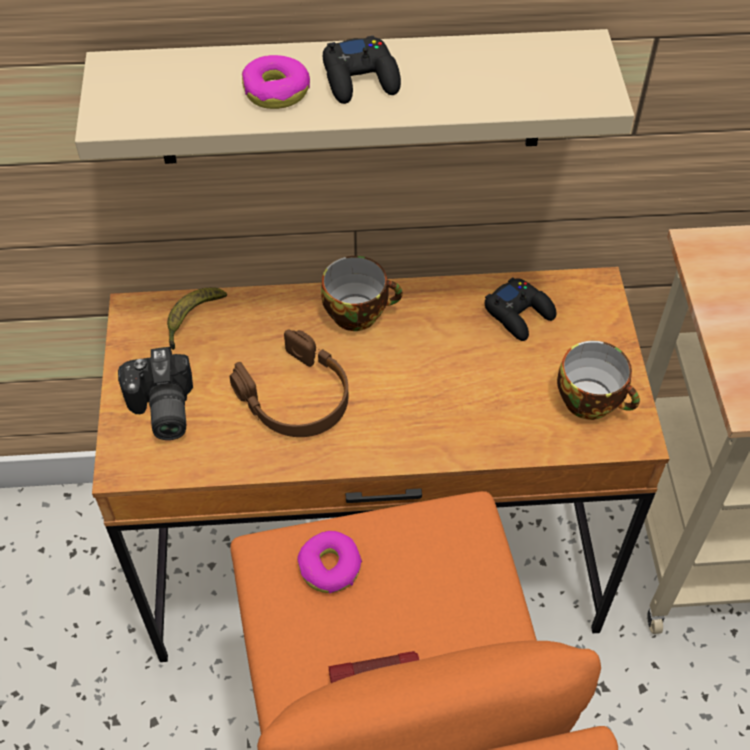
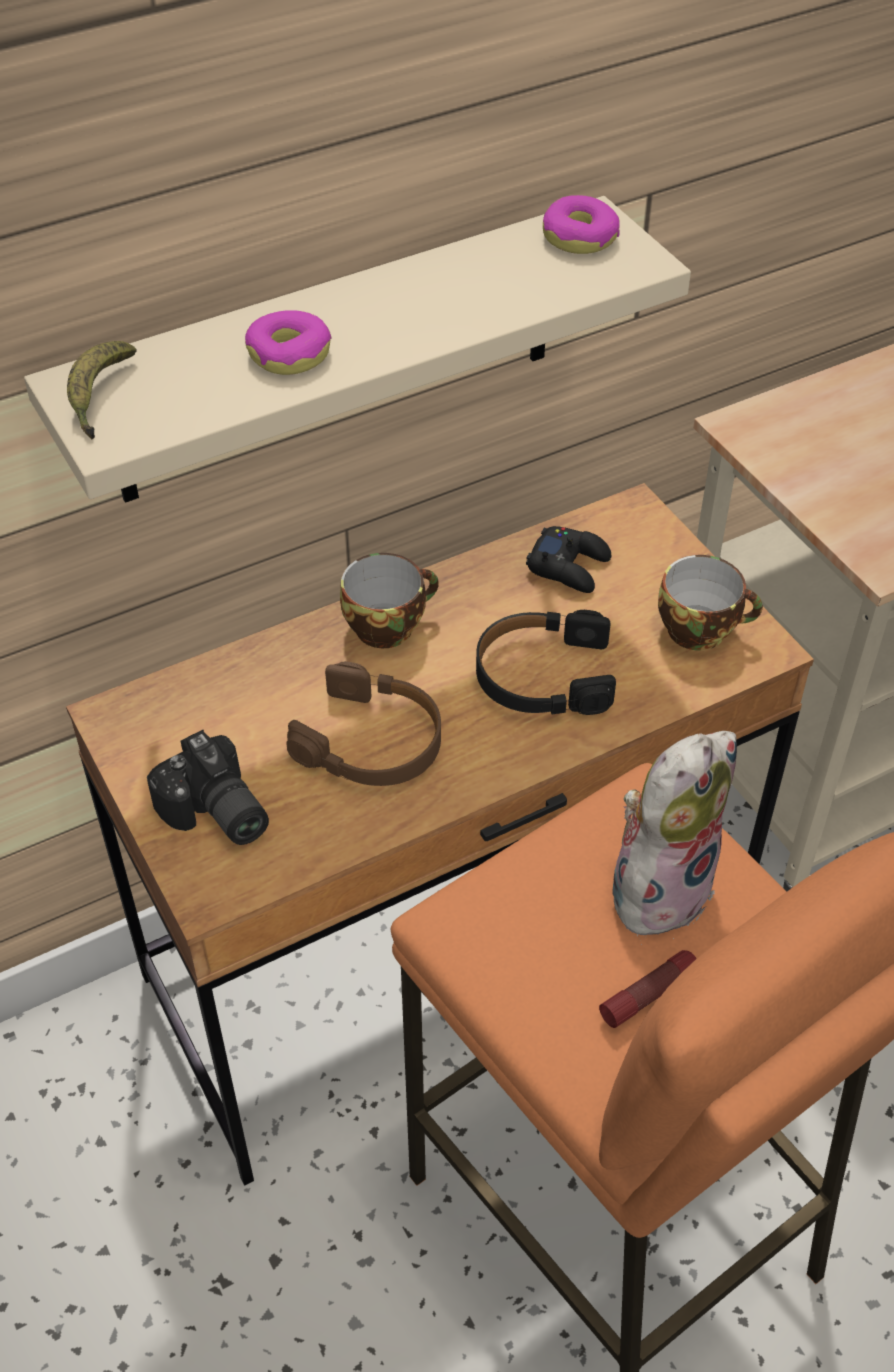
camera: 25 degrees left, 5 degrees down
(193, 320) = (191, 700): banana -> banana (100, 397)
(329, 567) = (530, 905): donut -> donut (580, 237)
(361, 78) = (377, 314): black game controller -> none
(433, 592) = (659, 885): none -> plush toy
(448, 393) = (543, 676): none -> black headphones

